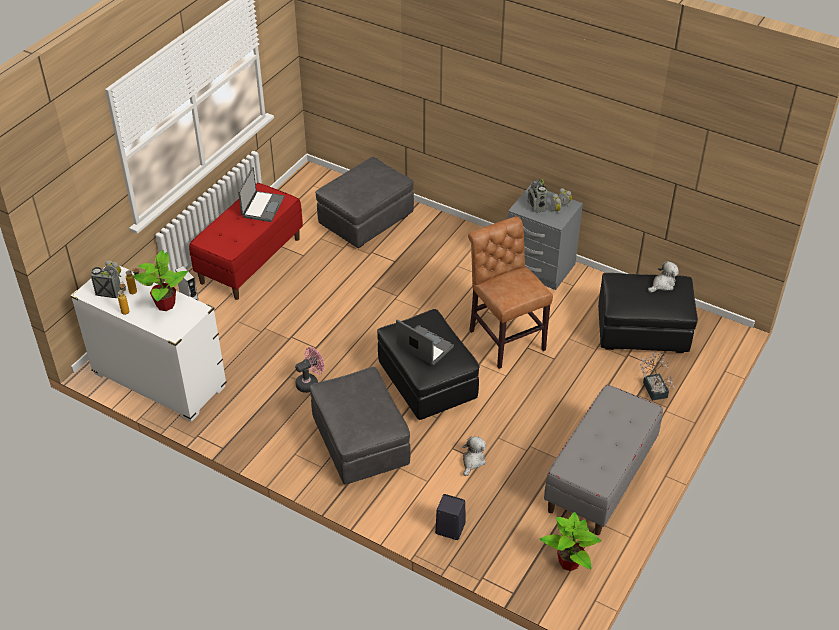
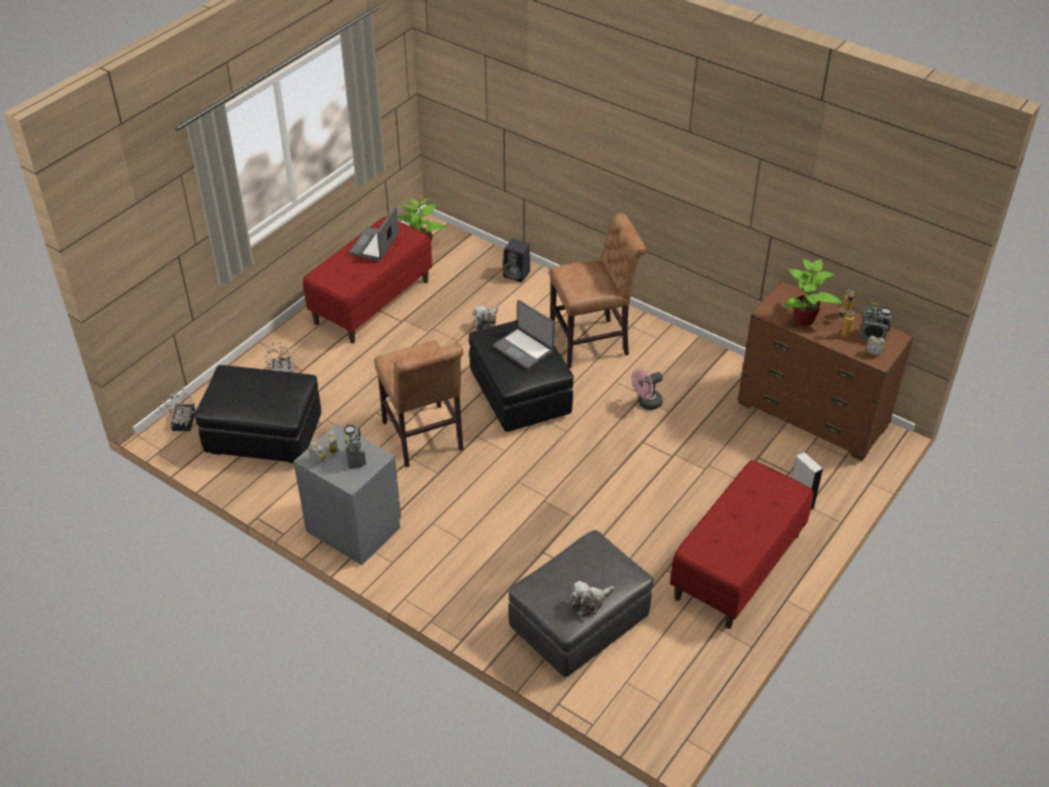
camera: 175 degrees left, 0 degrees up
(159, 380) = (812, 415): white dresser -> brown dresser
(262, 207) = (726, 540): laptop -> laptop (375, 245)
(360, 444) = (593, 342): grey ottoman -> brown chair
(600, 479) = (372, 301): grey bench -> red bench
(662, 284) = (234, 402): plush toy -> plush toy (589, 602)
(718, 338) = (182, 424): none -> potted plant

